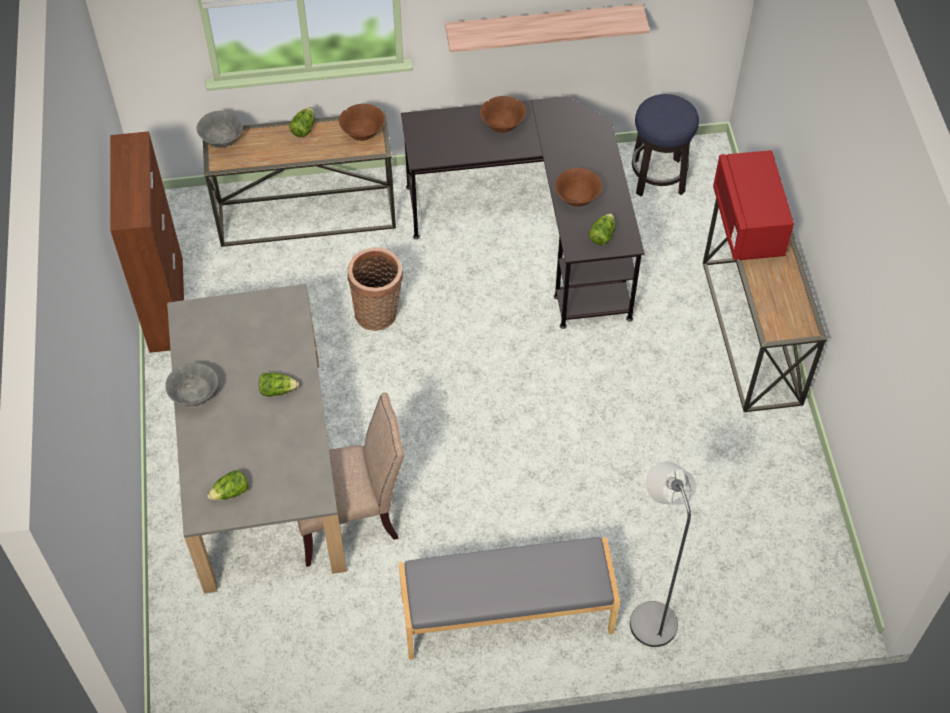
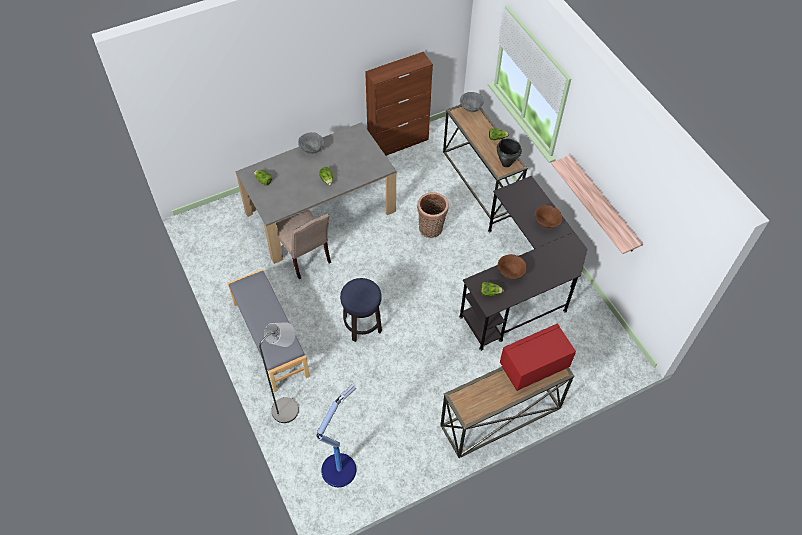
camera: 70 degrees right, 0 degrees up
(362, 134) = (506, 163): brown bowl -> black cooking pot
(658, 177) = (594, 337): stool -> stool (362, 325)
(780, 569) = (340, 468): none -> floor lamp

